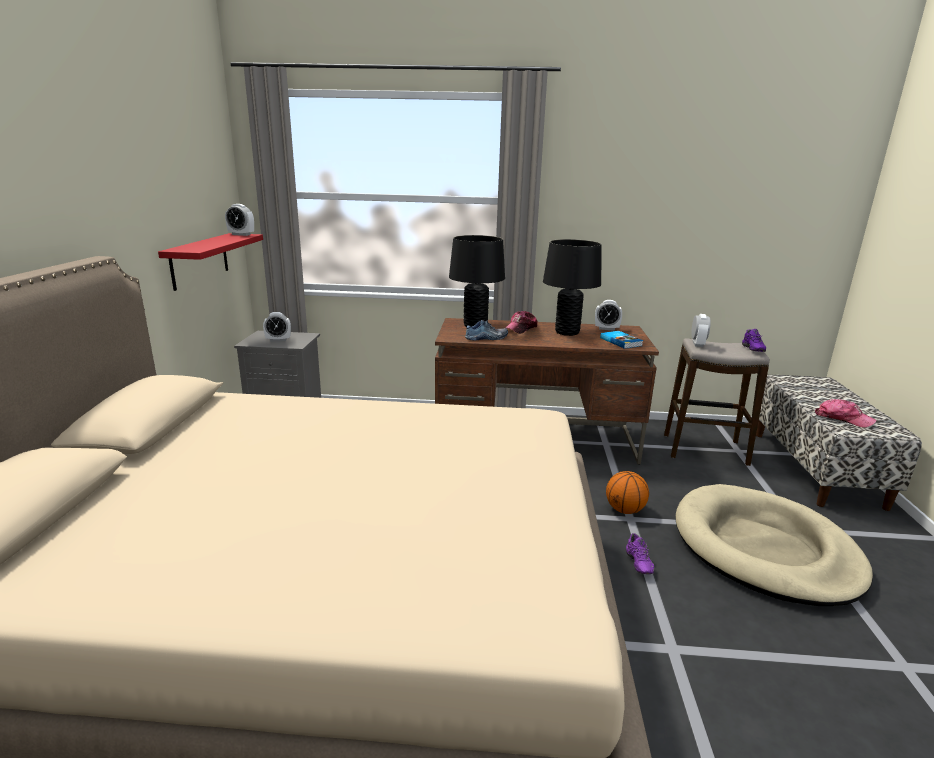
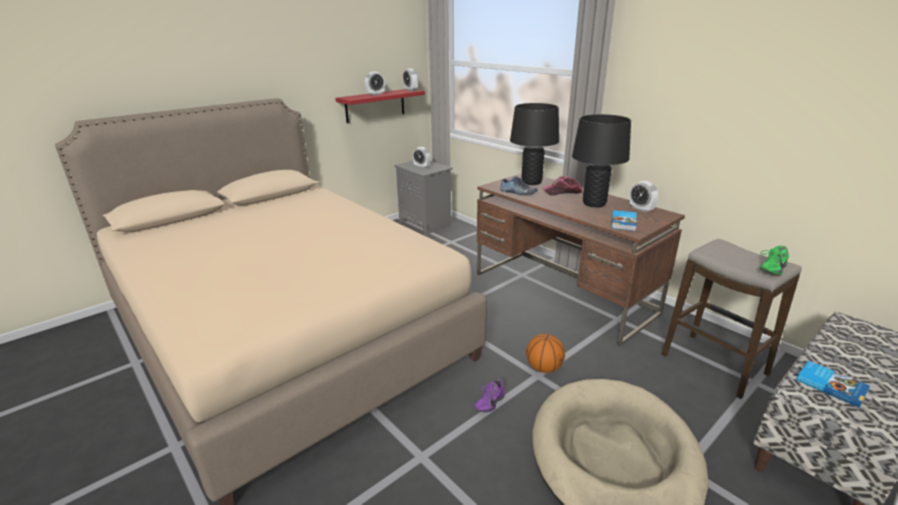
camera: 45 degrees right, 5 degrees up
(697, 344) = (715, 246): alarm clock -> alarm clock (375, 94)
(751, 349) = (770, 269): purple shoe -> green shoe
(843, 419) = (830, 385): cap -> book

